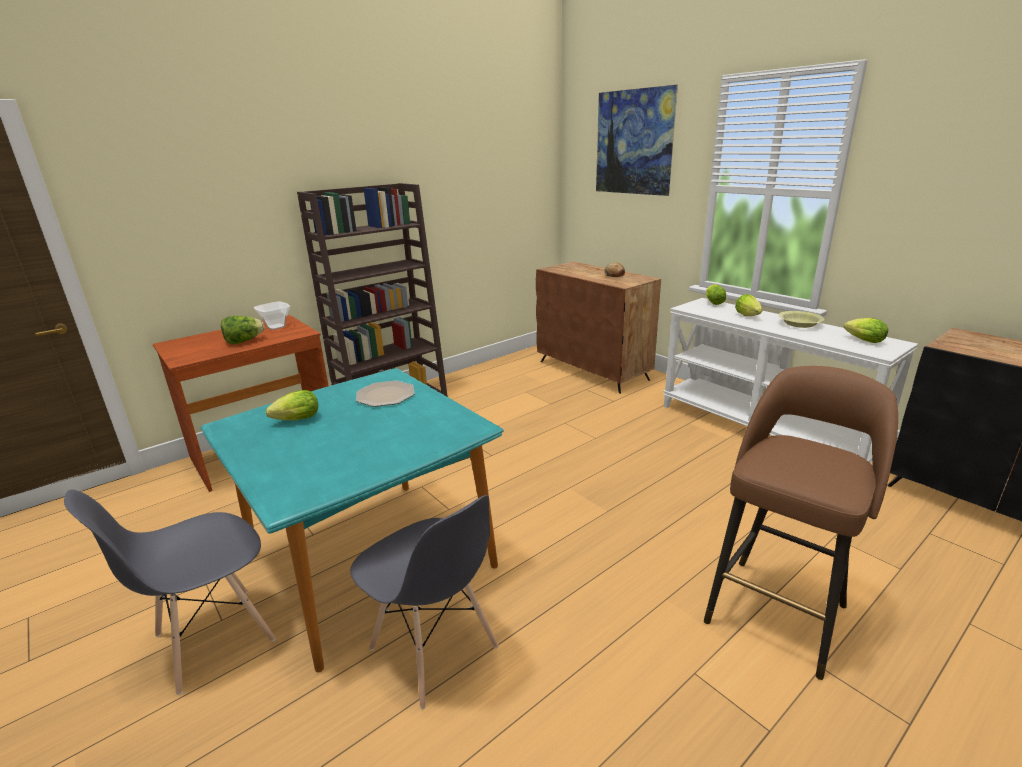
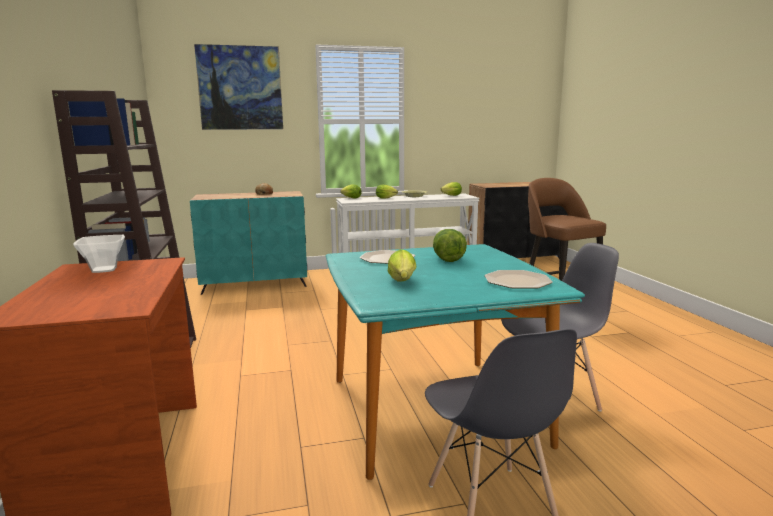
camera: 65 degrees left, 10 degrees down
(244, 341) = (128, 282): lettuce -> lettuce (447, 258)
(310, 476) = (517, 281): none -> plate
(593, 370) = (255, 284): brown cabinet -> turquoise cabinet

